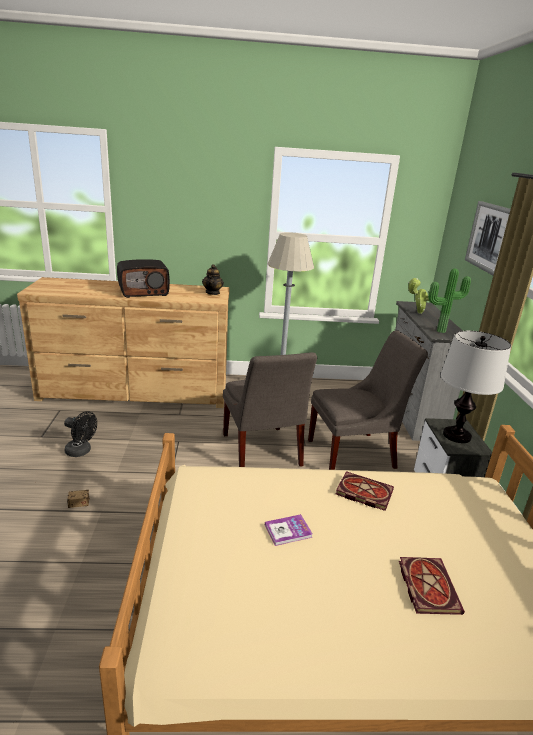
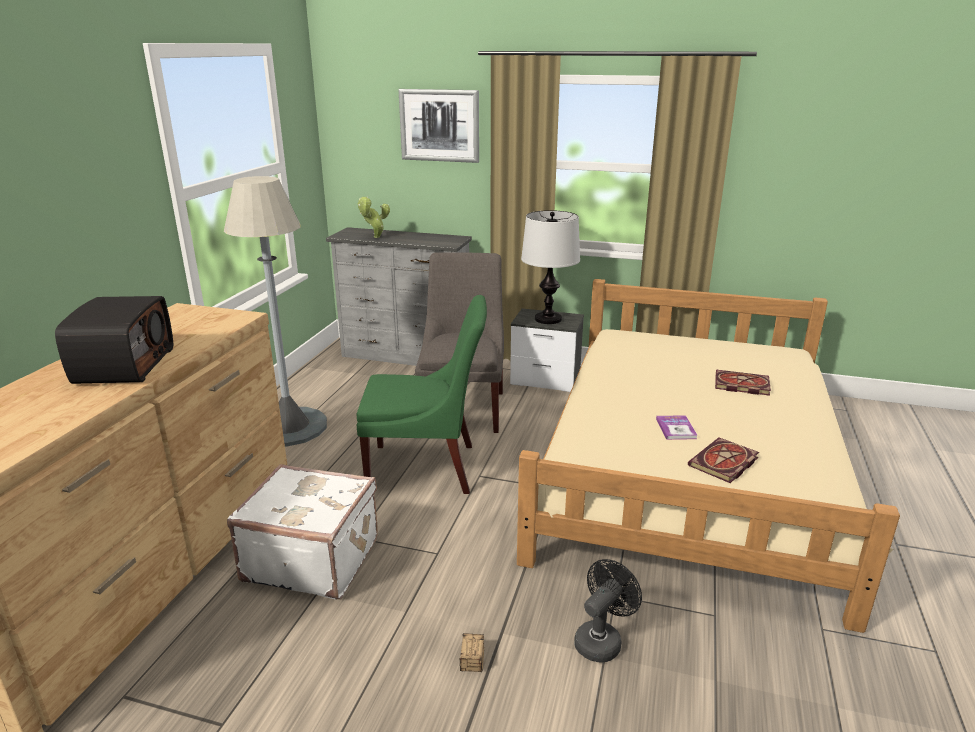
camera: 70 degrees left, 0 degrees up
(81, 451) = (320, 657): black fan -> black fan (601, 640)
(156, 431) = (312, 558): none -> white suitcase
(213, 293) = (198, 315): teapot -> none
(262, 452) = (427, 469): grey chair -> green chair
(362, 492) = (621, 383): book -> book (723, 463)
(440, 330) = (436, 241): potted plant -> none

